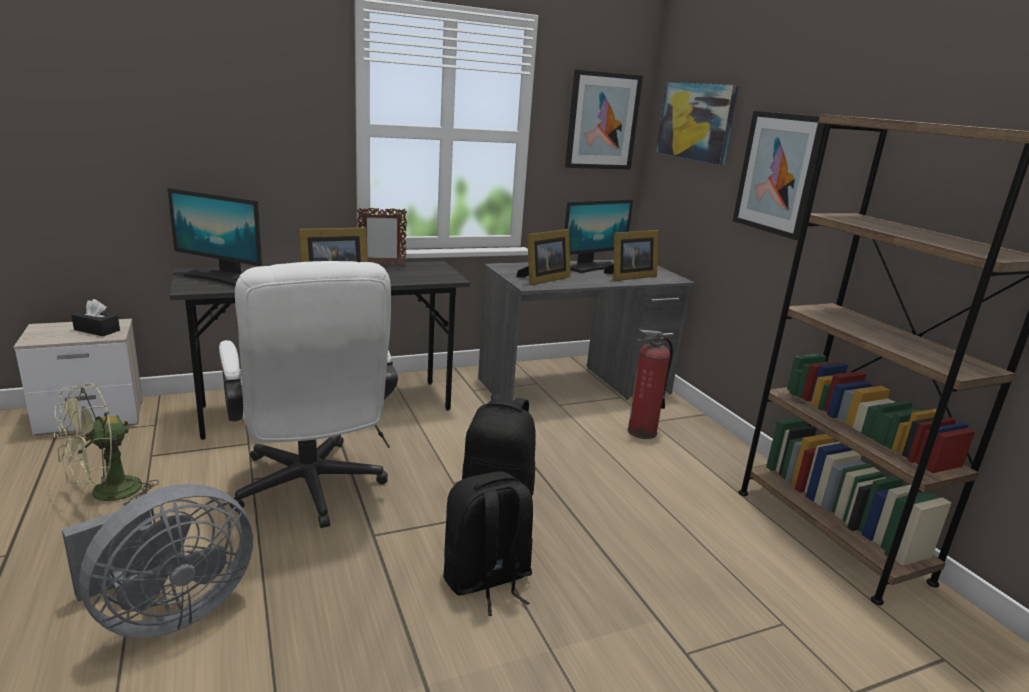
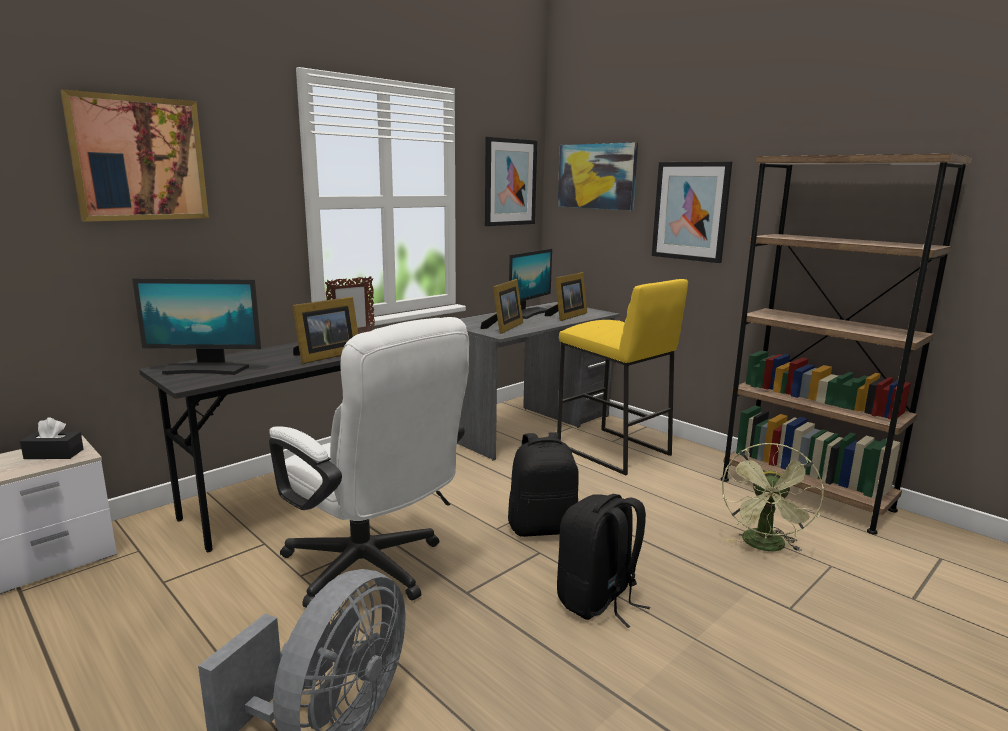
camera: 20 degrees left, 5 degrees down
(106, 494) = (146, 634): green fan -> green fan (765, 546)
(192, 79) = (139, 159): none -> picture
(642, 432) = (612, 450): fire extinguisher -> yellow stool

